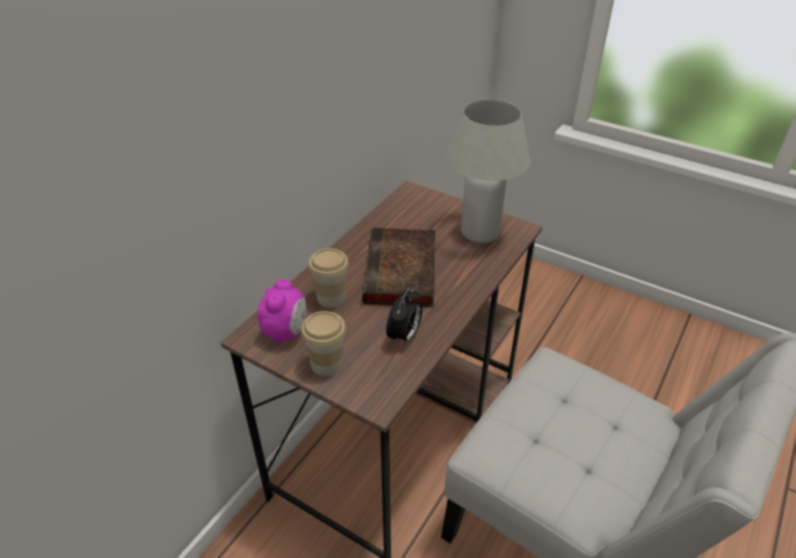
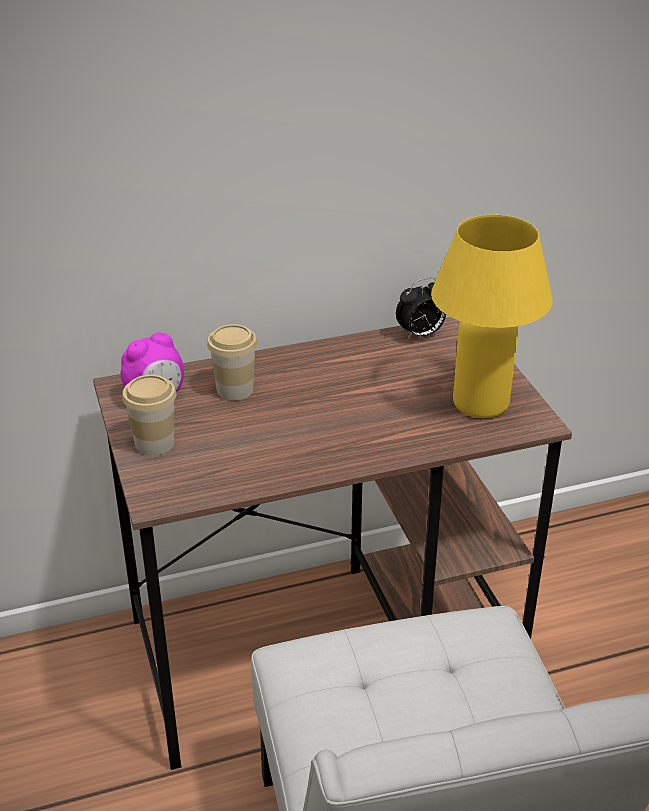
camera: 40 degrees right, 5 degrees down
(401, 274) = (333, 402): book -> none
(404, 336) = (255, 459): alarm clock -> alarm clock (420, 335)
(480, 232) = (480, 403): white table lamp -> yellow table lamp

